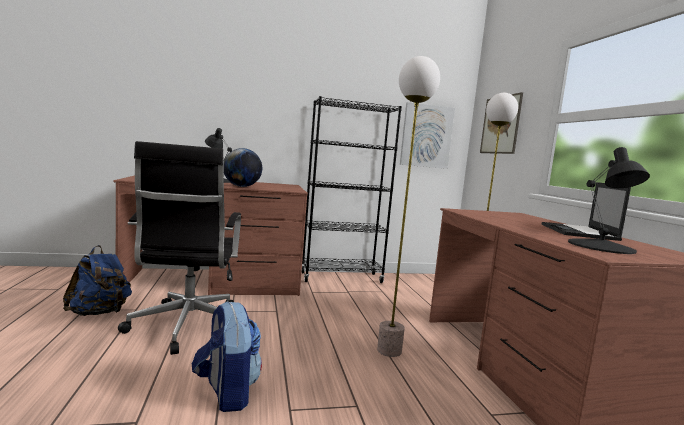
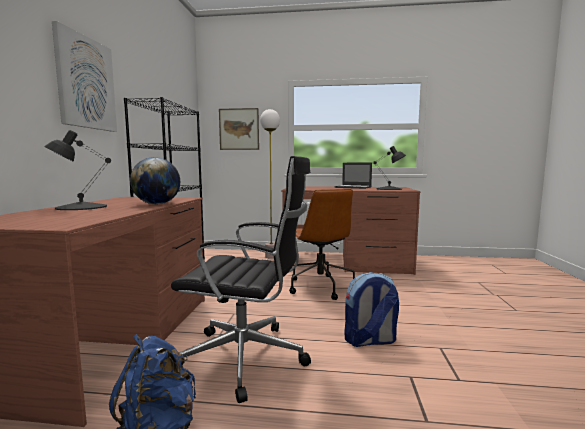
camera: 70 degrees left, 0 degrees up
(388, 350) = (319, 286): floor lamp -> brown office chair
(426, 136) = (184, 137): picture -> picture (85, 83)

